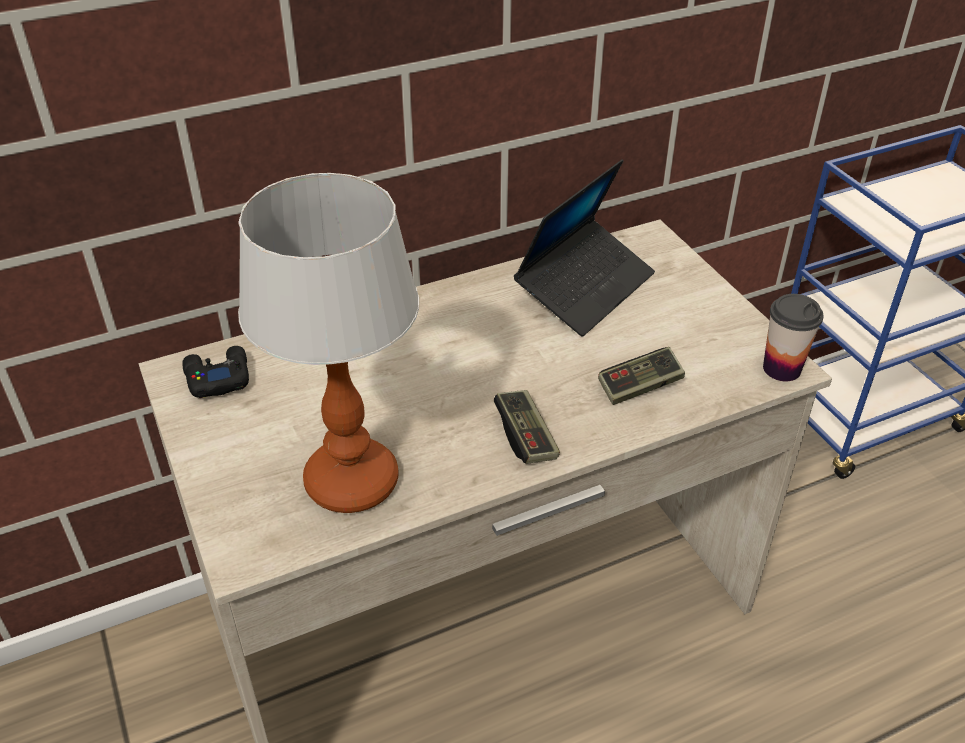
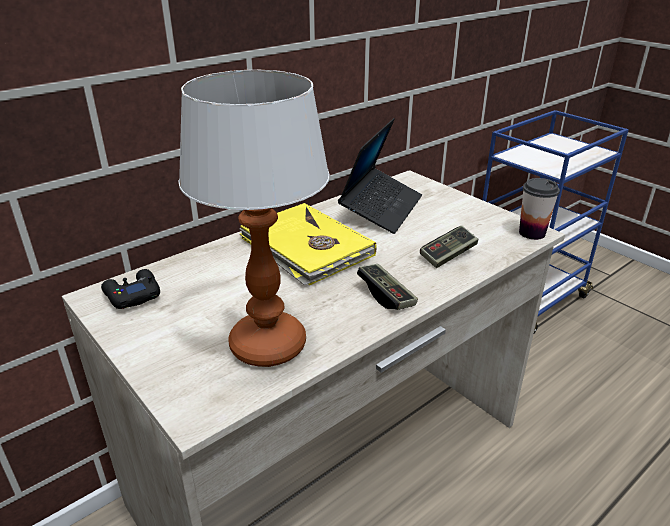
camera: 15 degrees left, 10 degrees down
(453, 341) = (305, 248): none -> yellow book

